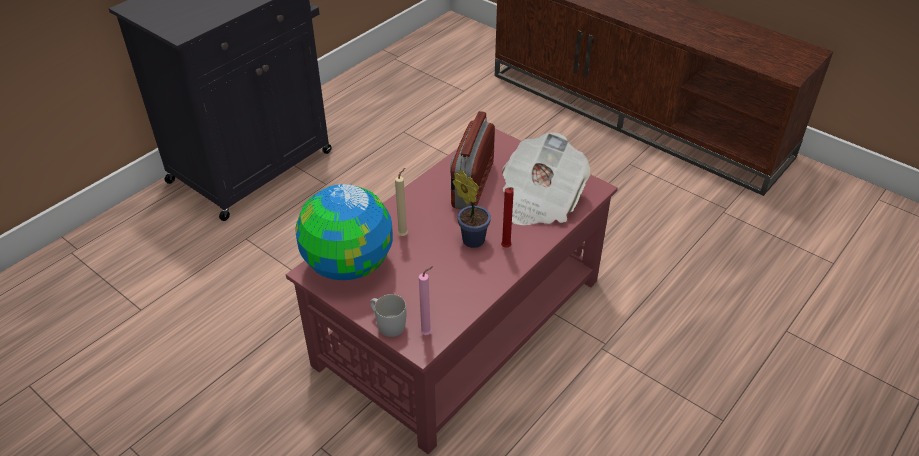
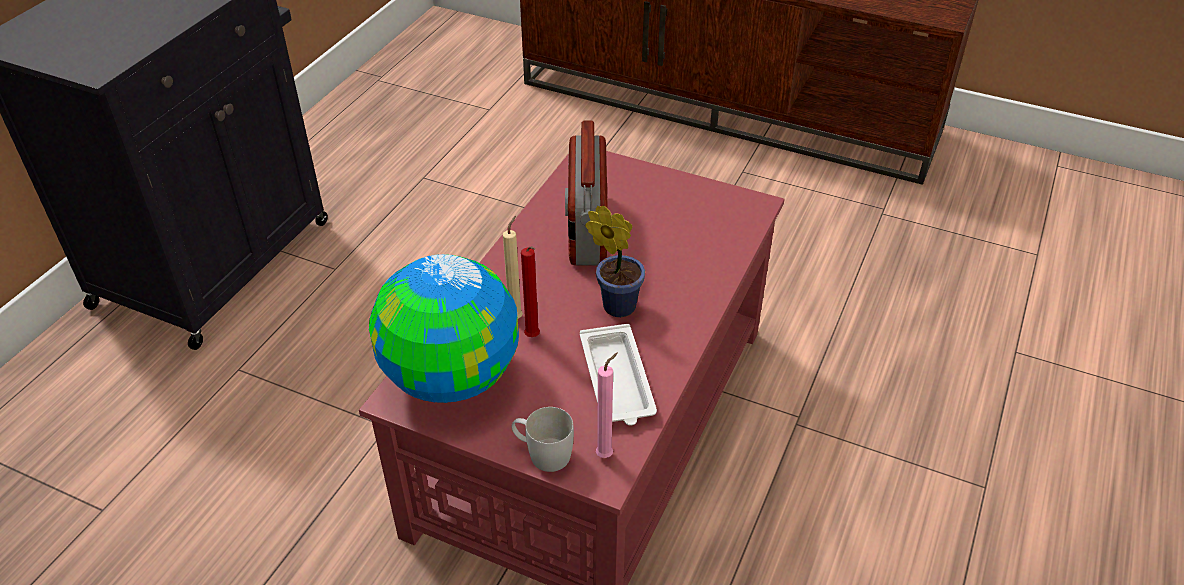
camera: 15 degrees left, 0 degrees up
(452, 288) = (617, 381): none -> white tray
(506, 248) = (670, 309): red candle -> red candle (533, 338)
(540, 199) = (689, 233): newspaper -> none

